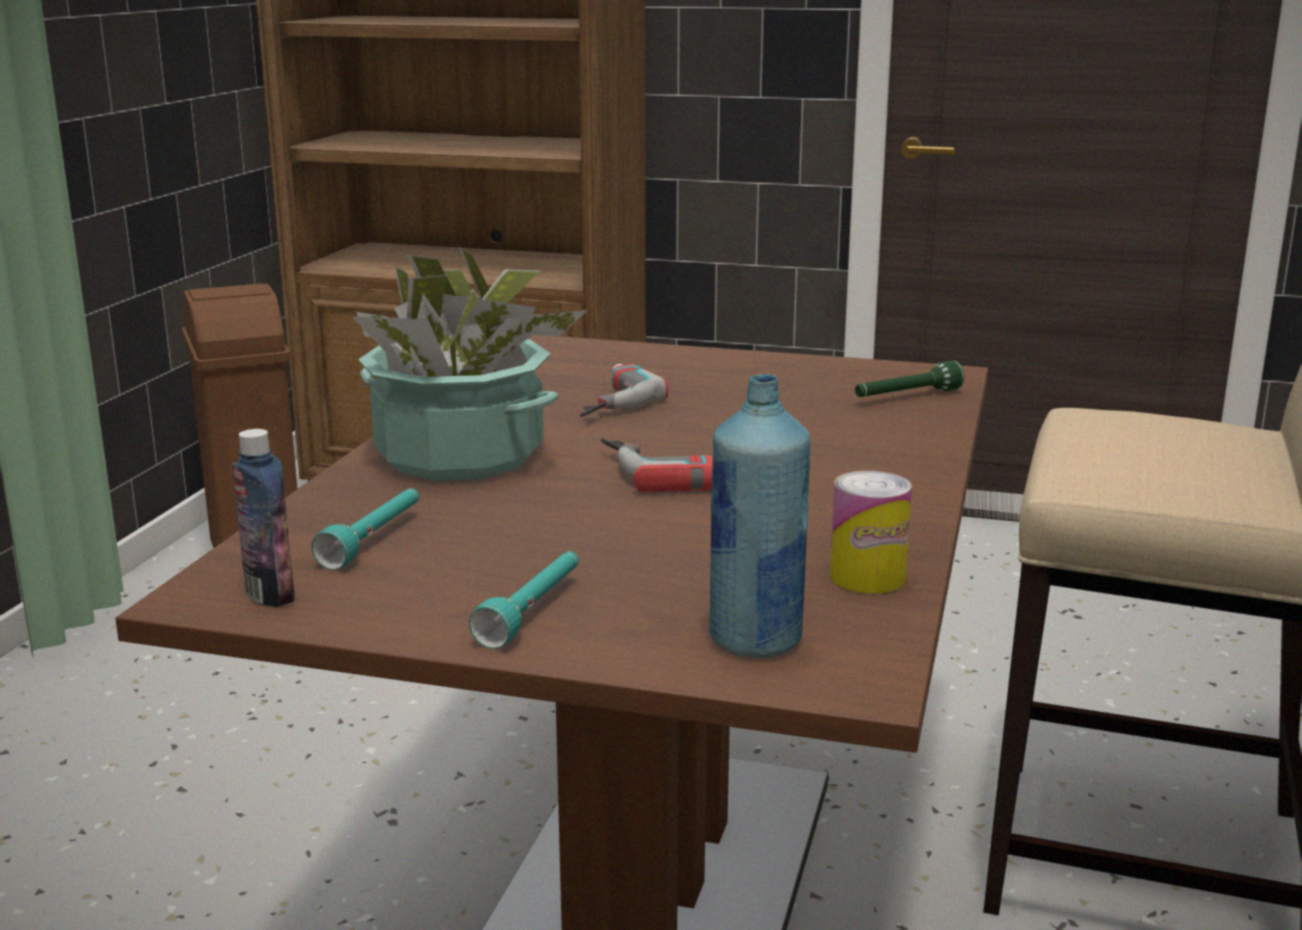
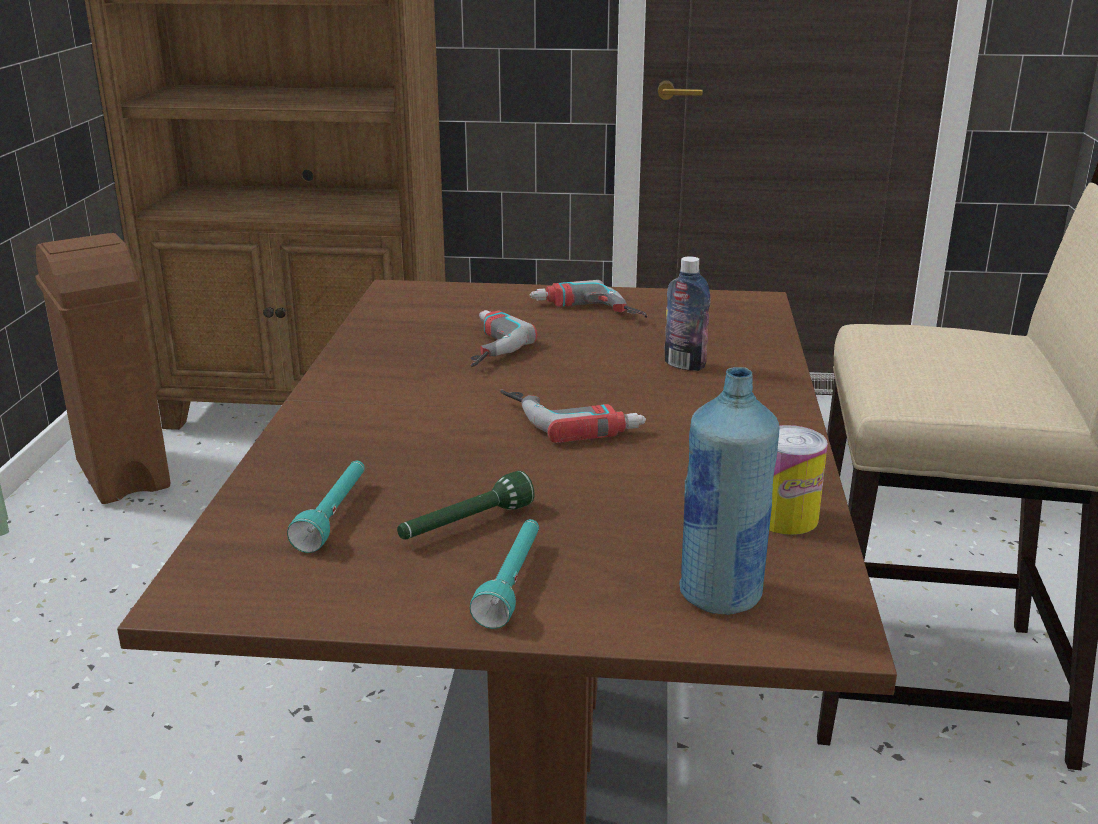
camera: 10 degrees left, 5 degrees up
(270, 595) = (260, 588): bottle -> bottle (684, 364)
(459, 456) = (376, 415): potted plant -> none
(739, 375) = (586, 313): none -> power drill
(906, 397) = (734, 326): green flashlight -> green flashlight (465, 525)

